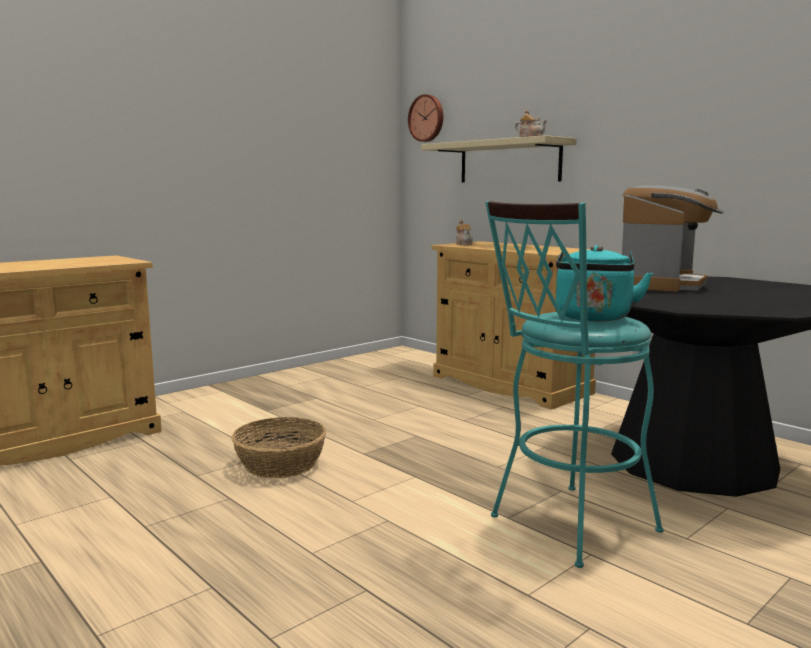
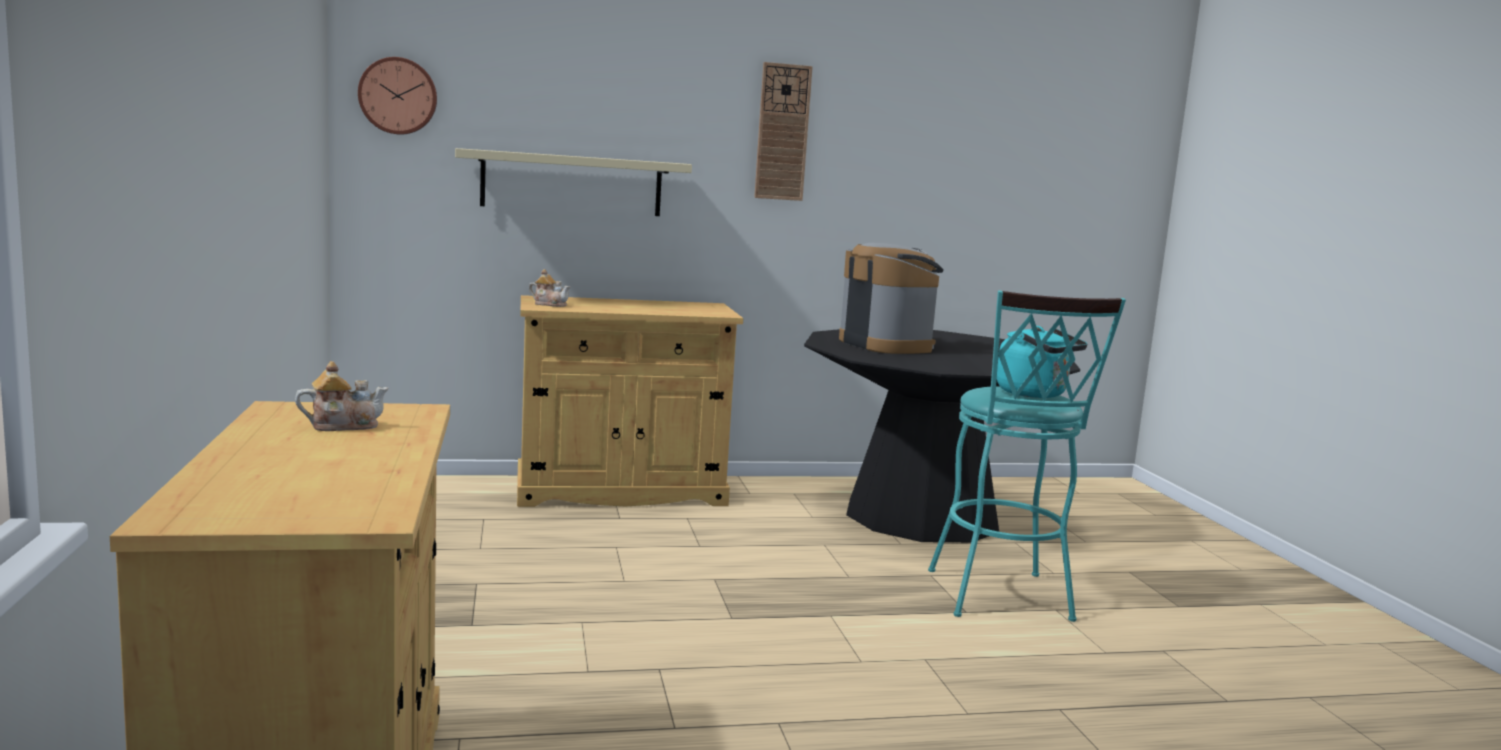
camera: 60 degrees left, 0 degrees up
(280, 464) = (706, 668): basket -> none
(530, 137) = (654, 161): teapot -> teapot (343, 426)
(654, 99) = (782, 132): none -> wall clock

